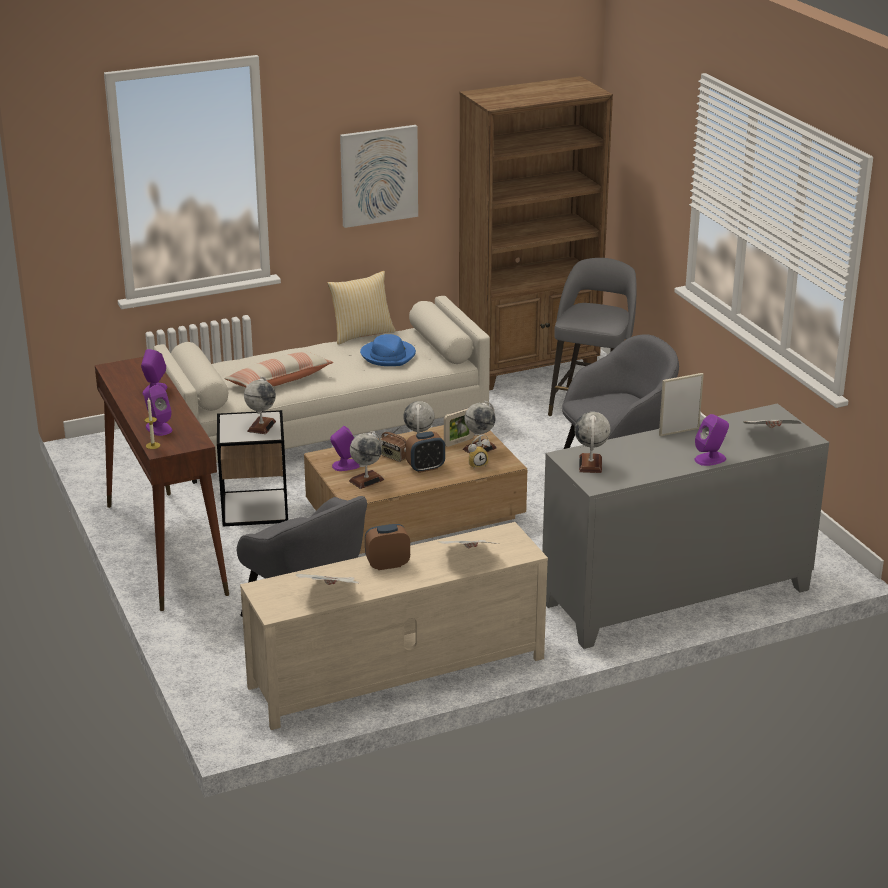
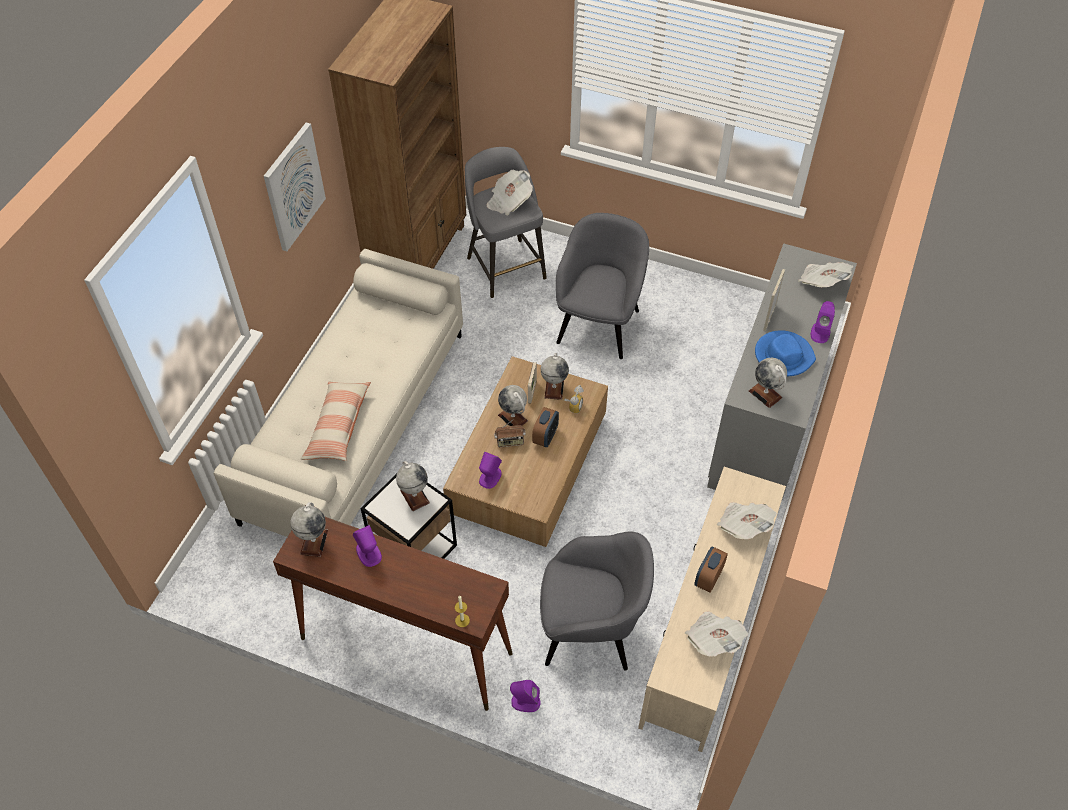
camera: 45 degrees left, 25 degrees up
(158, 428) = (437, 596): purple speaker -> purple speaker (525, 702)
(361, 334) = (328, 326): pillow -> none
(366, 480) = (524, 482): globe -> globe (314, 541)
(388, 355) = (382, 338): blue hat -> blue hat (783, 355)
(600, 314) = (509, 201): none -> newspaper

